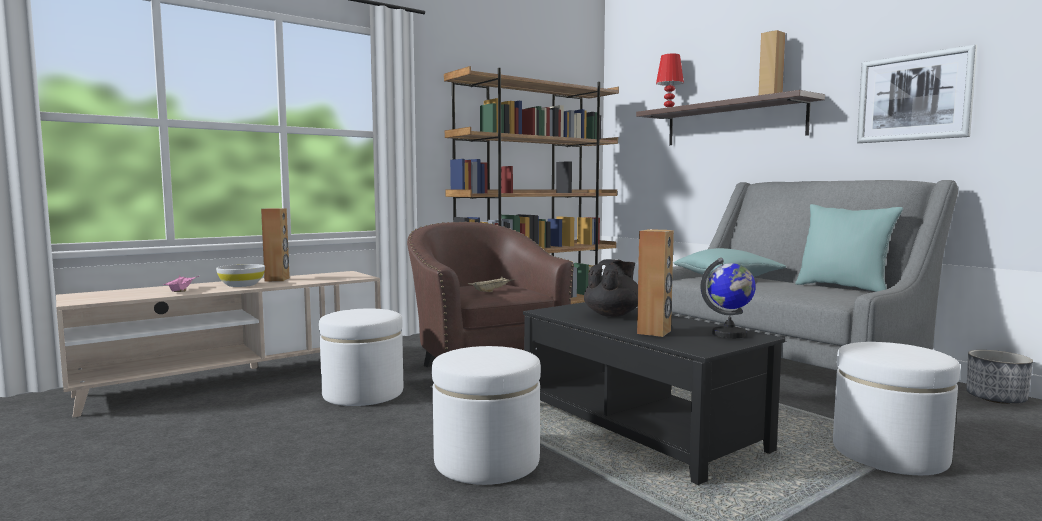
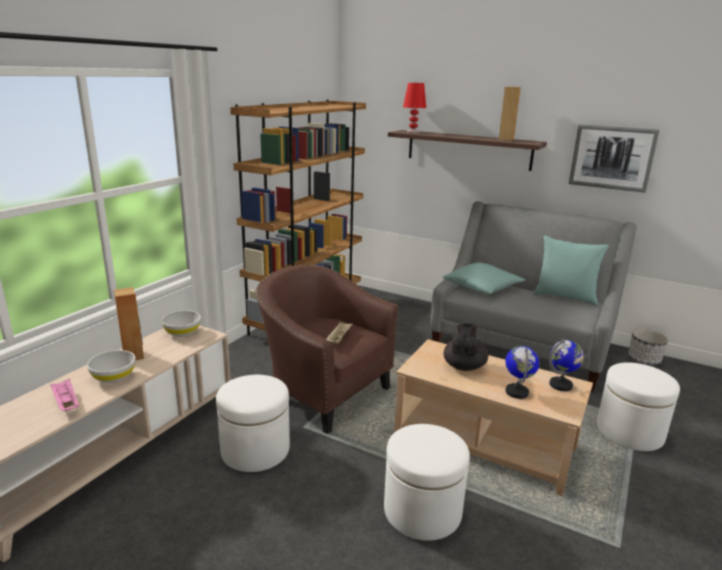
camera: 25 degrees left, 15 degrees up
(341, 274) = (182, 332): none -> white bowl
(640, 427) = (485, 441): black coffee table -> beige coffee table
(654, 332) = (517, 392): brown speaker -> globe

